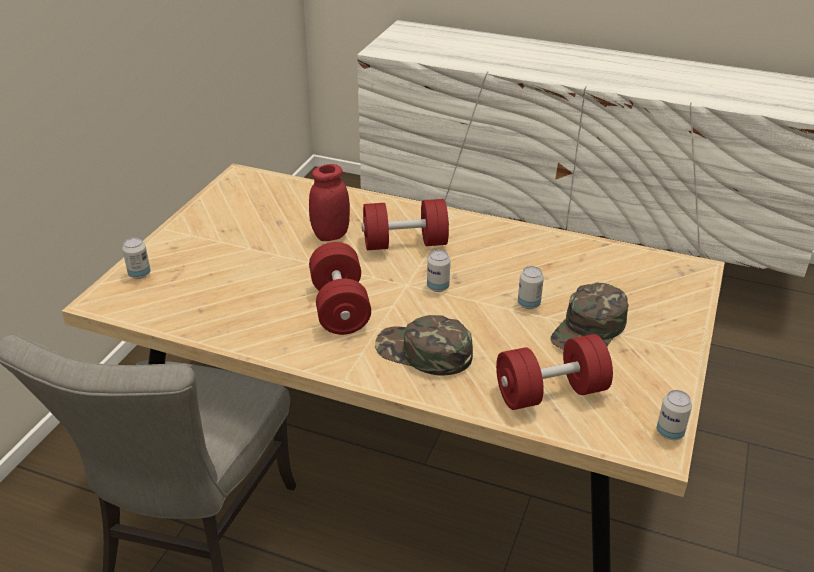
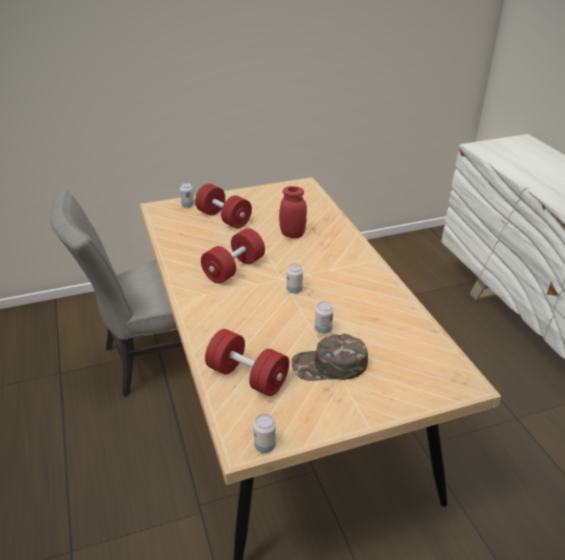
camera: 50 degrees right, 0 degrees up
(405, 243) = (319, 259): red dumbbell -> red dumbbell (224, 218)
(423, 352) = (229, 313): green cap -> none

